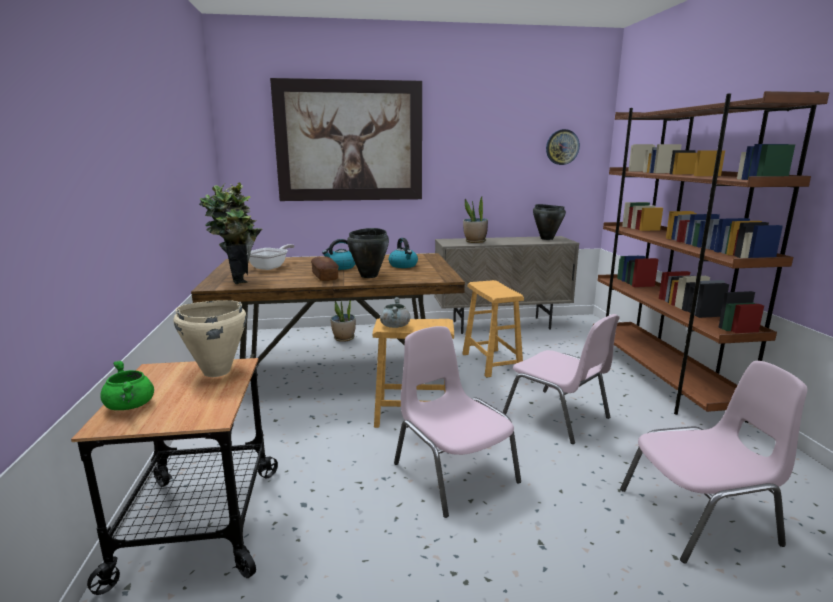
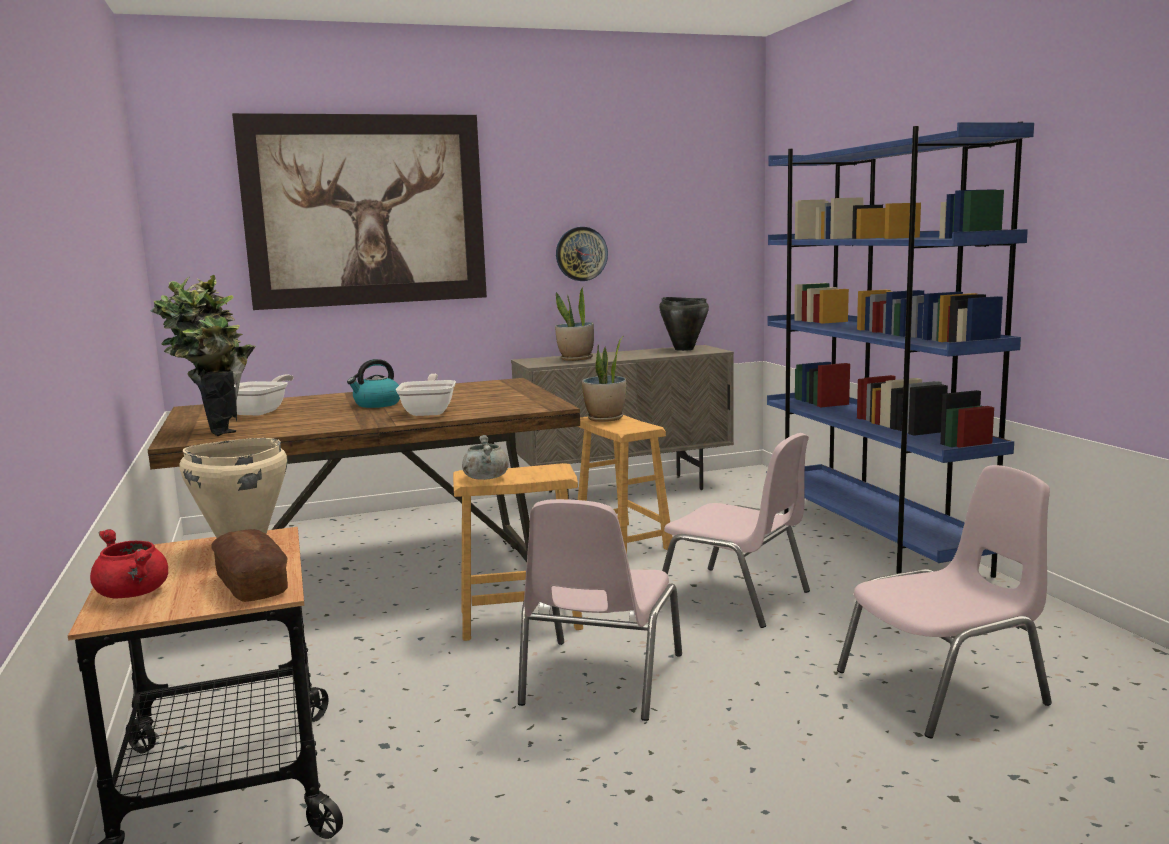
camera: 10 degrees left, 5 degrees down
(131, 406) = (134, 594): green cooking pot -> red cooking pot
(325, 276) = (358, 417): bread -> bread (251, 584)
(344, 338) = (375, 530): potted plant -> potted plant (605, 418)
(369, 276) = (429, 411): black cooking pot -> frying pan
(403, 265) = (476, 396): kettle -> none
(453, 472) = (599, 680): pink chair -> pink chair turned 120 degrees counterclockwise
(562, 147) = (694, 210): wall clock -> wall clock (581, 254)
(659, 380) = (871, 539): brown bookcase -> blue bookcase

